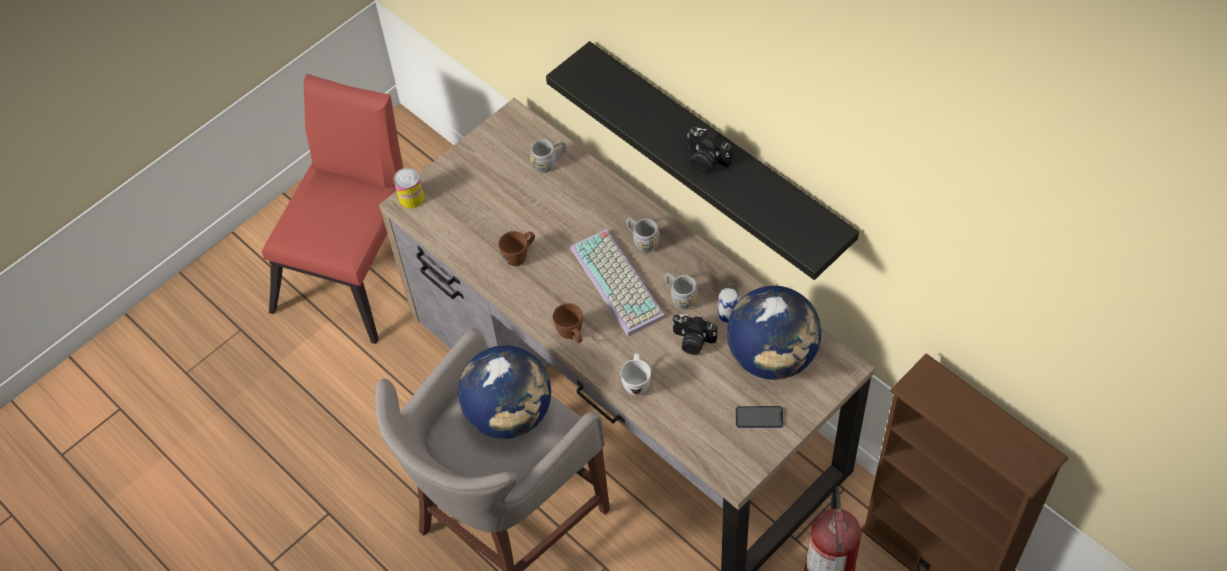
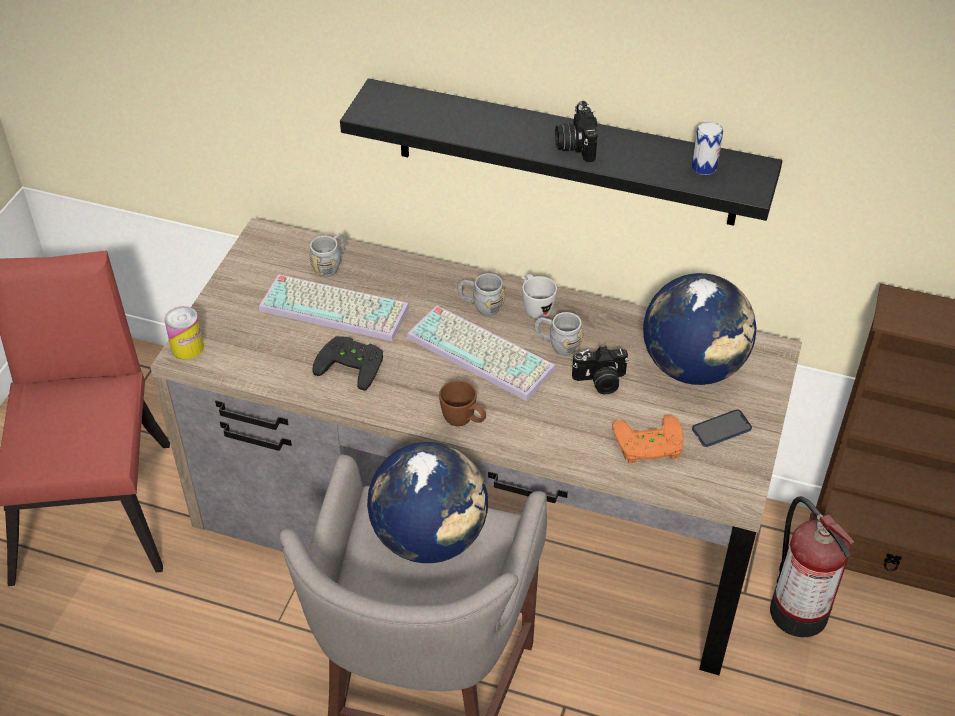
camera: 30 degrees left, 10 degrees down
(520, 256) = (353, 363): brown mug -> black game controller
(534, 202) = (337, 307): none -> keyboard
(636, 382) = (567, 442): white mug -> white mug (535, 308)
(695, 409) = (648, 446): none -> orange game controller
(705, 160) = (575, 145): camera -> camera turned 75 degrees clockwise
(728, 315) = (620, 344): can -> can (704, 167)

